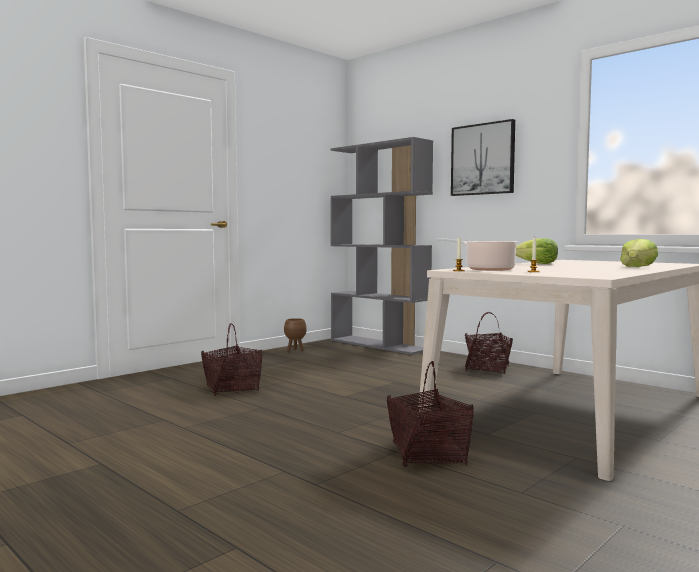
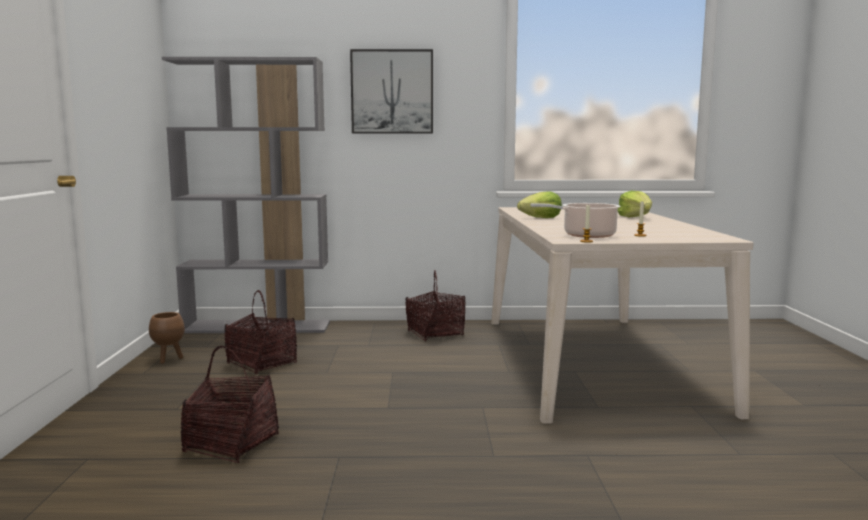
camera: 45 degrees left, 5 degrees up
(428, 454) = (614, 447): basket -> basket (262, 364)

